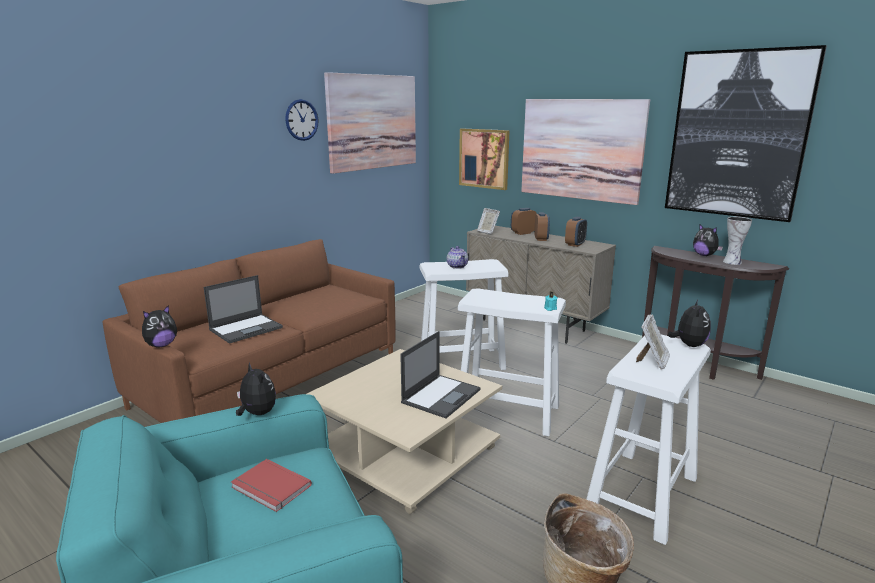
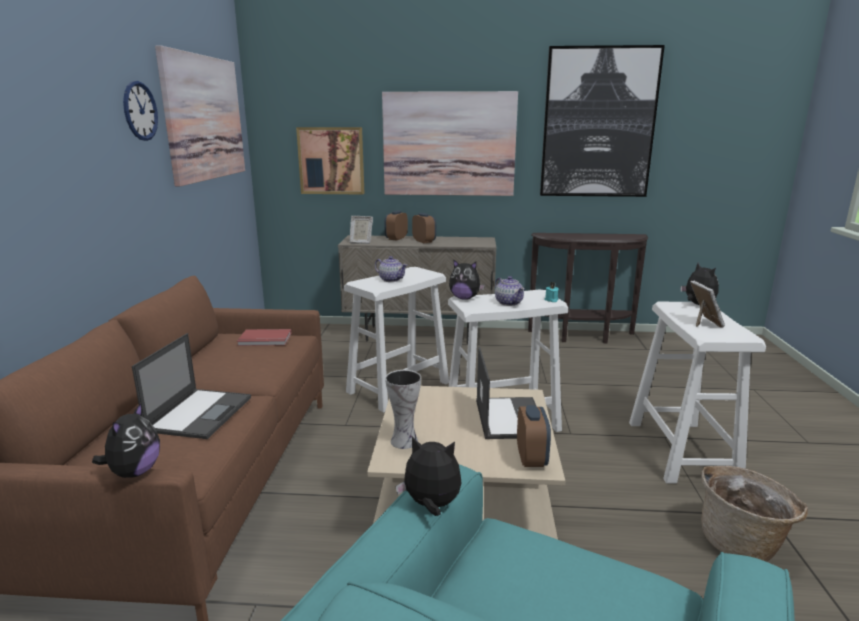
camera: 35 degrees left, 0 degrees up
(270, 488) = (529, 591): red book -> red book (265, 340)
(510, 302) = (508, 303): none -> teapot
(575, 244) = (463, 242): alarm clock -> alarm clock (531, 458)
(704, 255) = (583, 234): plush toy -> plush toy (465, 298)
(732, 262) = (610, 236): vase -> vase (404, 440)

